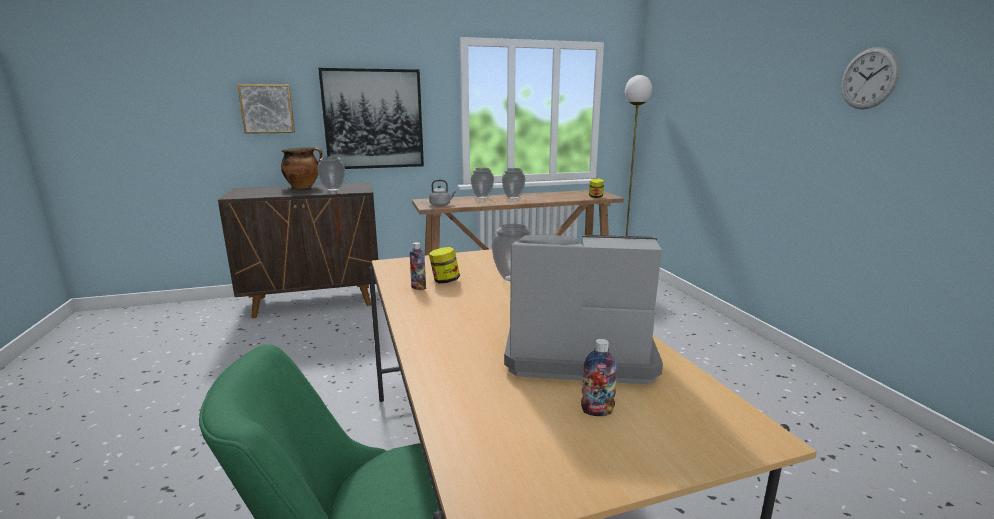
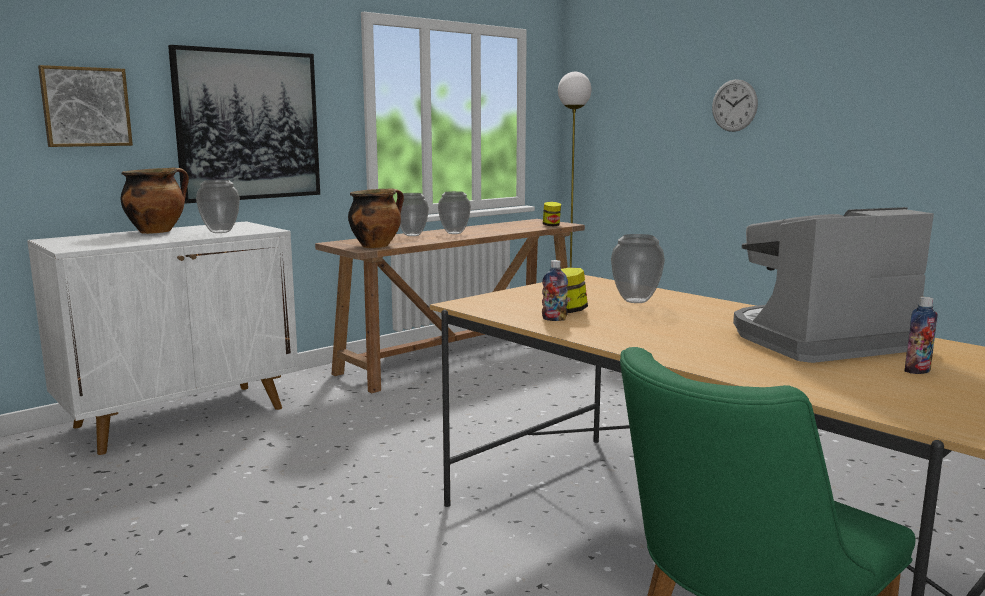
camera: 25 degrees left, 5 degrees down
(315, 301) = (182, 417): brown cabinet -> white cabinet
(441, 205) = (376, 246): grey kettle -> cooking pot
(869, 78) = (874, 76): wall clock -> wall clock (734, 105)

